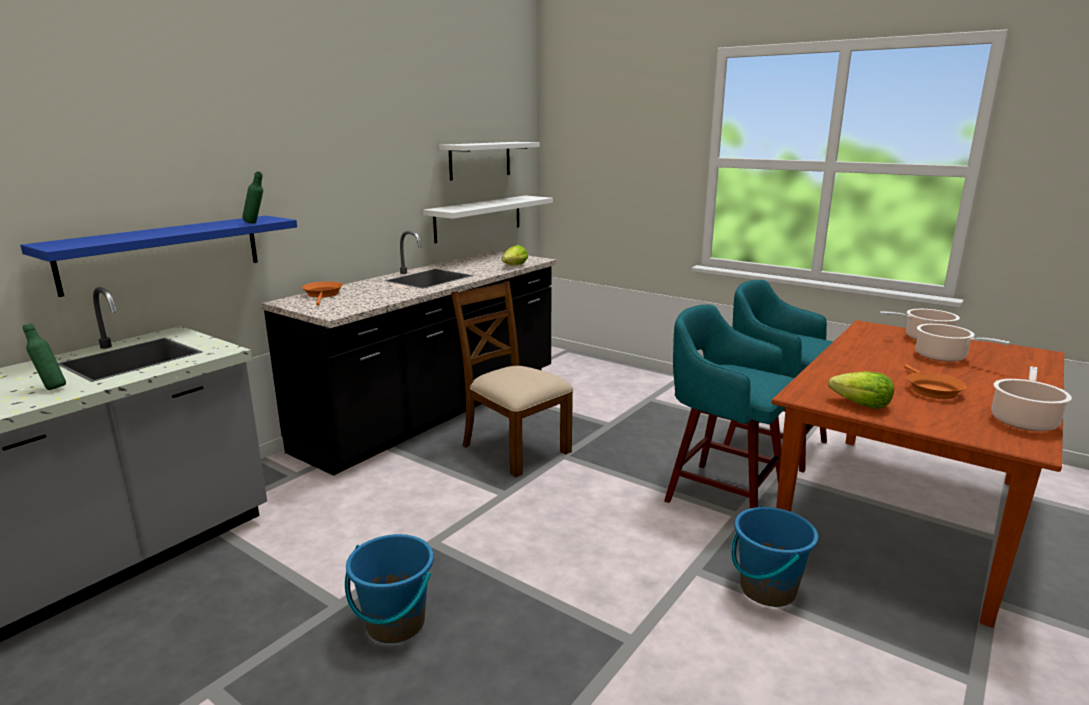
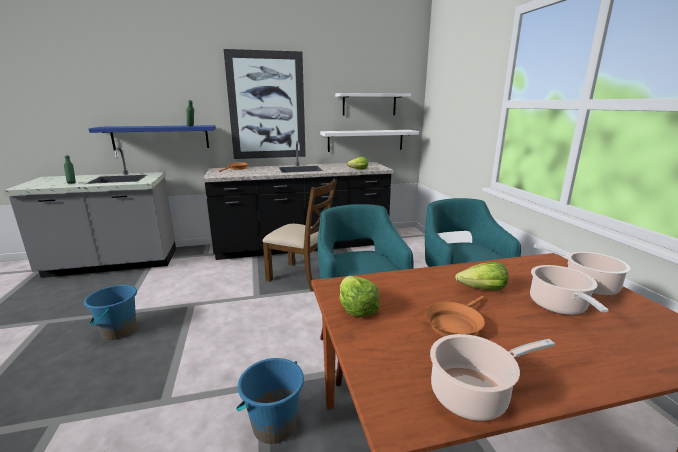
camera: 40 degrees right, 0 degrees up
(348, 172) = (267, 106): none -> picture
(514, 448) = (301, 276): brown chair -> brown chair turned 120 degrees clockwise
(888, 362) = (482, 289): none -> lettuce

